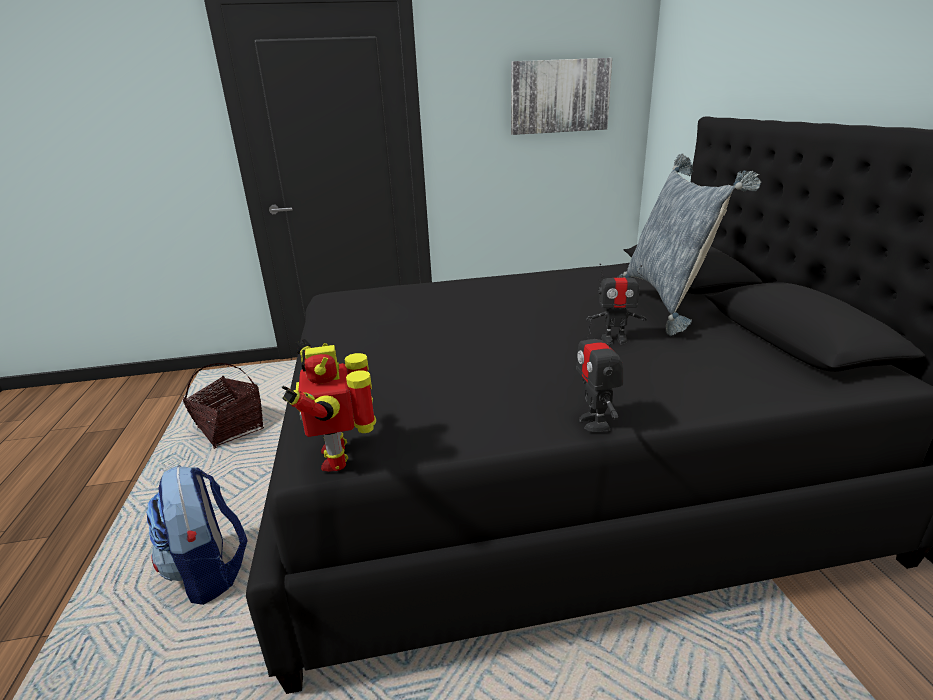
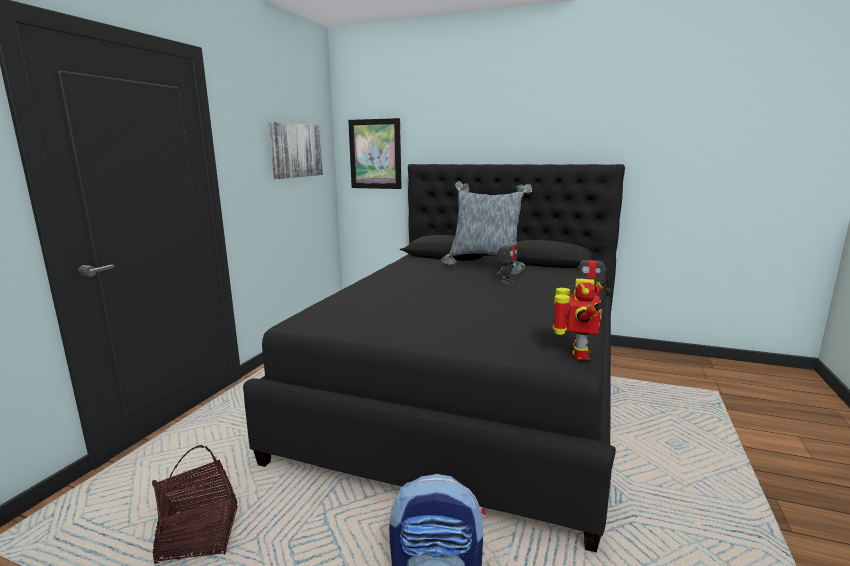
camera: 60 degrees left, 10 degrees down
(339, 456) = (578, 355): toy robot -> toy robot turned 90 degrees counterclockwise
(684, 98) = (375, 154): none -> picture

